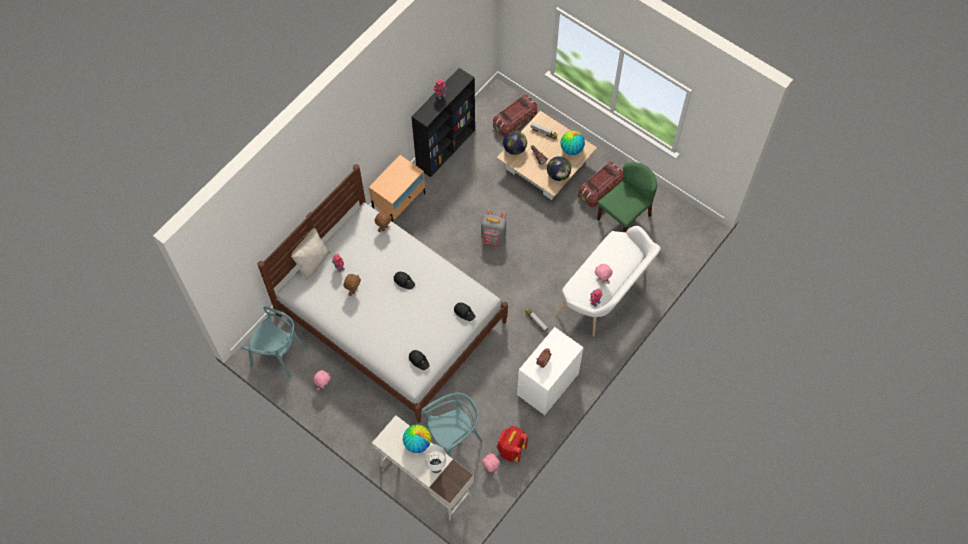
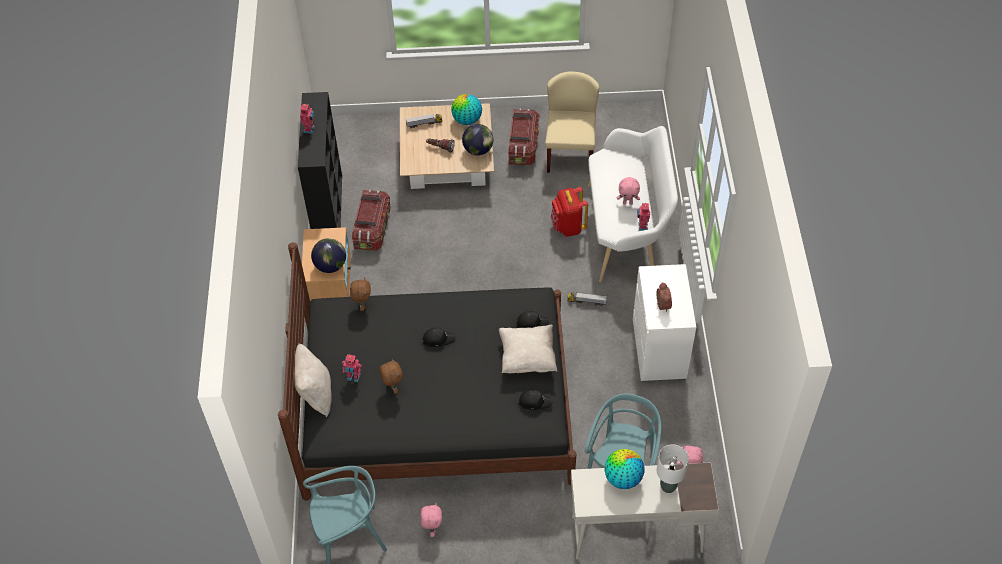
camera: 40 degrees left, 10 degrees down
(391, 318) = (437, 406): white bed -> black bed
(441, 331) = (527, 358): none -> beige pillow
(493, 237) = (463, 257): grey backpack -> none
(511, 450) = (689, 436): red backpack -> red backpack (568, 227)
(514, 149) = (410, 156): globe -> globe (330, 266)
(515, 122) = (376, 142): storage box -> storage box (372, 229)
(624, 217) = (570, 153): green chair -> beige chair

